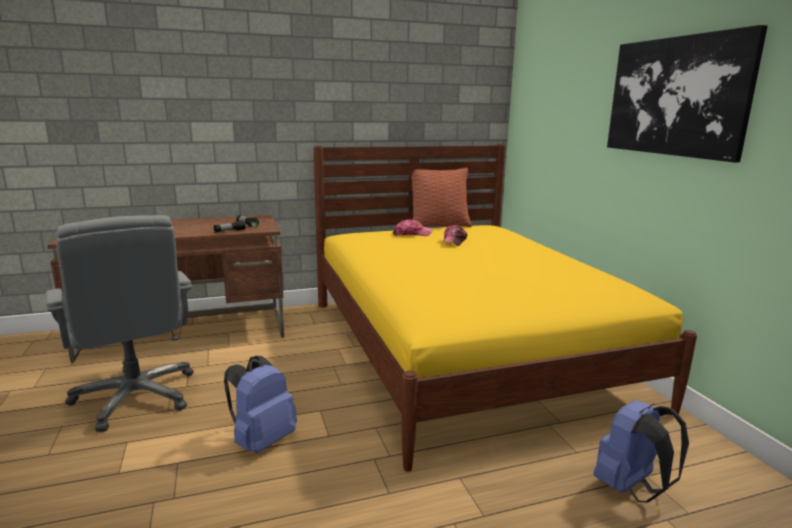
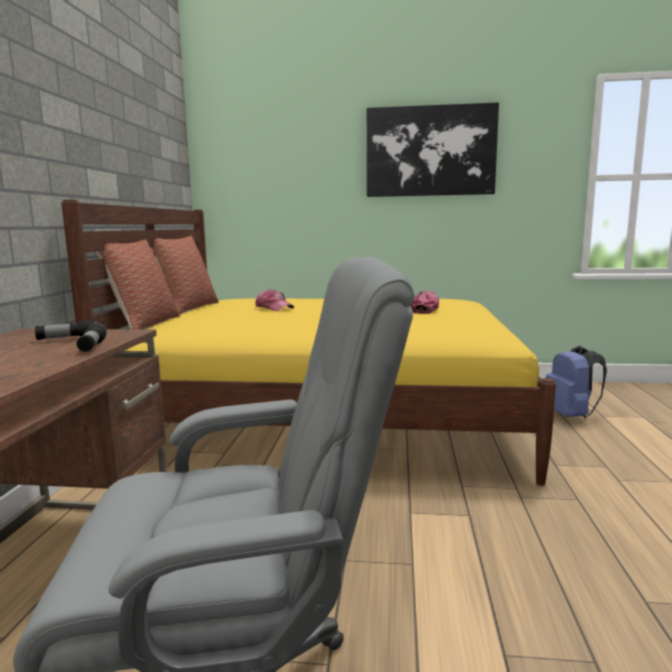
camera: 65 degrees left, 5 degrees down
(262, 440) = (465, 565): blue backpack -> none
(374, 229) = (144, 324): none -> pillow
(412, 234) = (214, 314): cap -> cap (425, 310)

